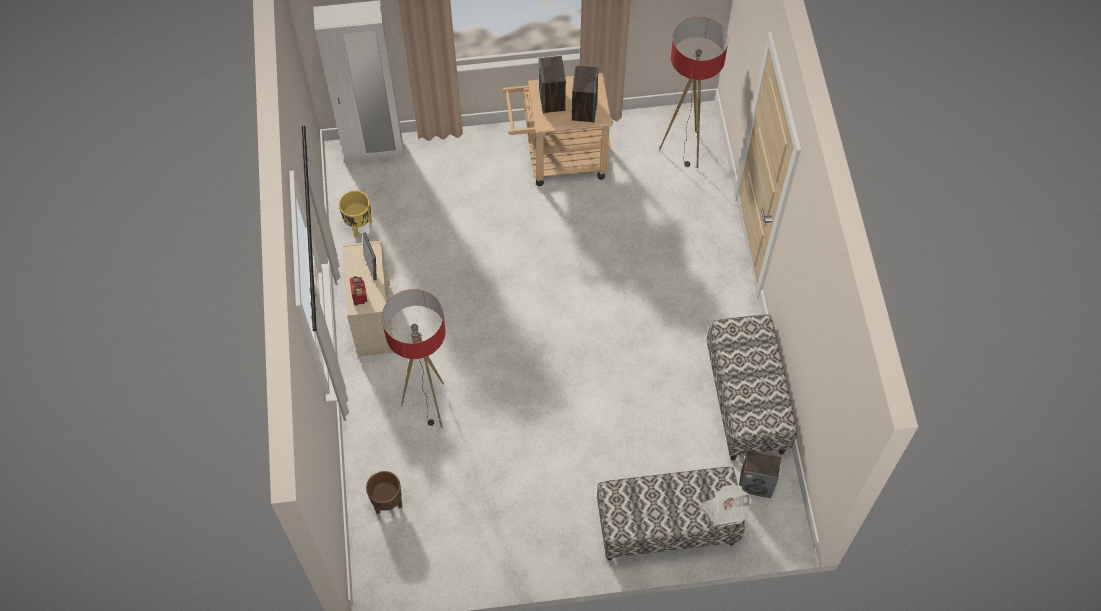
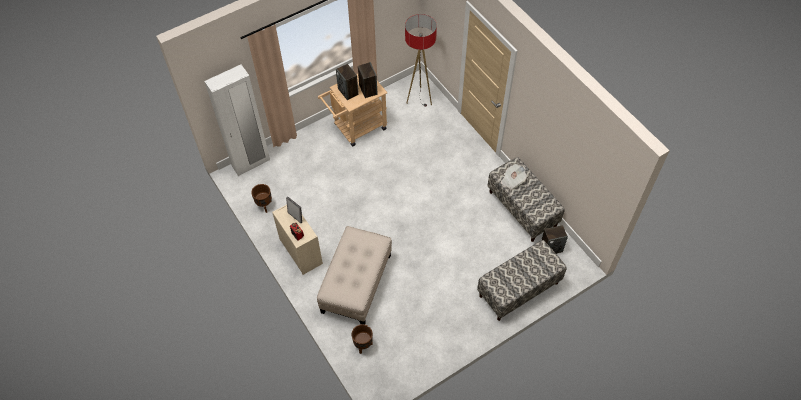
camera: 25 degrees left, 5 degrees down
(359, 225) = (264, 205): yellow planter -> brown planter
(428, 405) = (357, 283): floor lamp -> beige ottoman
(725, 510) = (552, 262): newspaper -> newspaper (512, 180)

